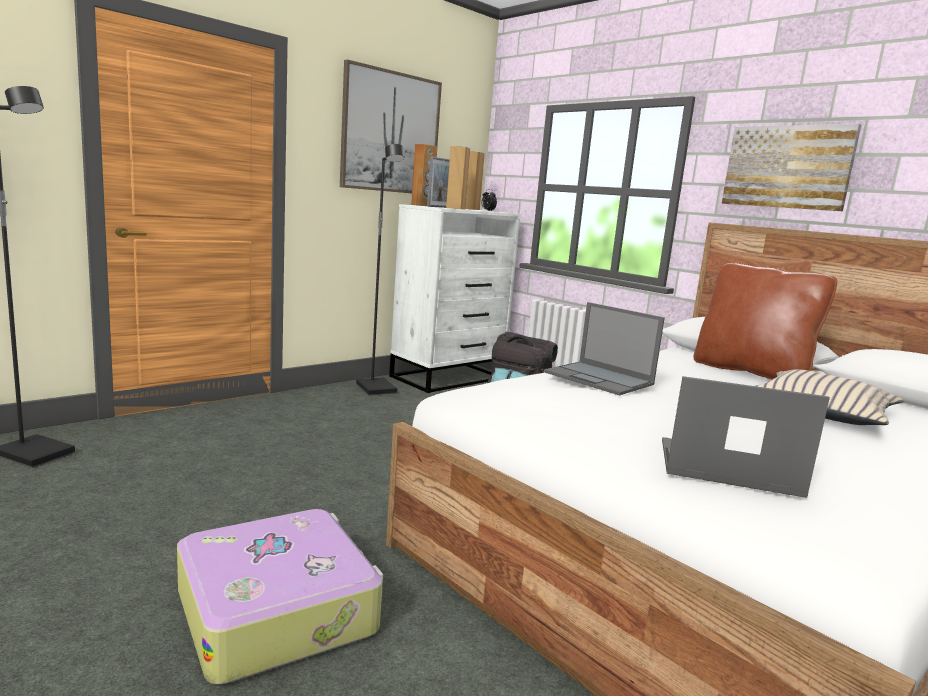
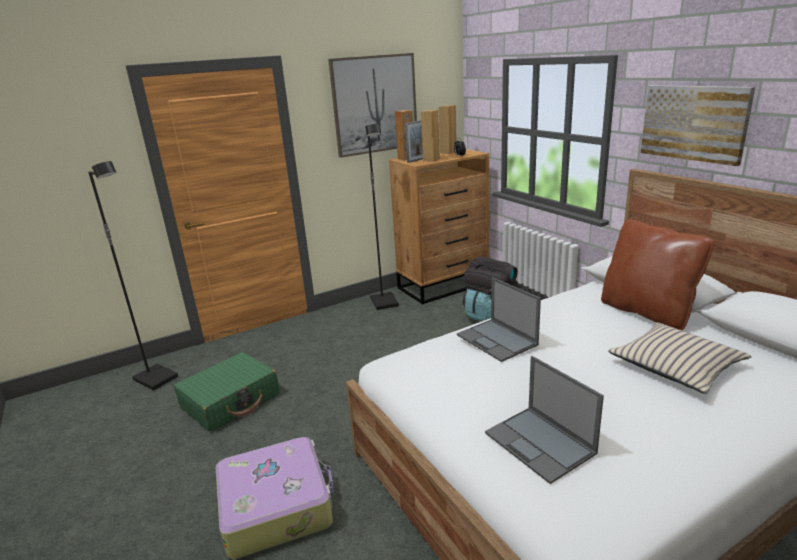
camera: 15 degrees right, 10 degrees up
(171, 482) = (231, 401): none -> green suitcase
(449, 377) = (443, 285): white dresser -> brown dresser
(726, 467) = (540, 443): laptop -> laptop turned 150 degrees counterclockwise

